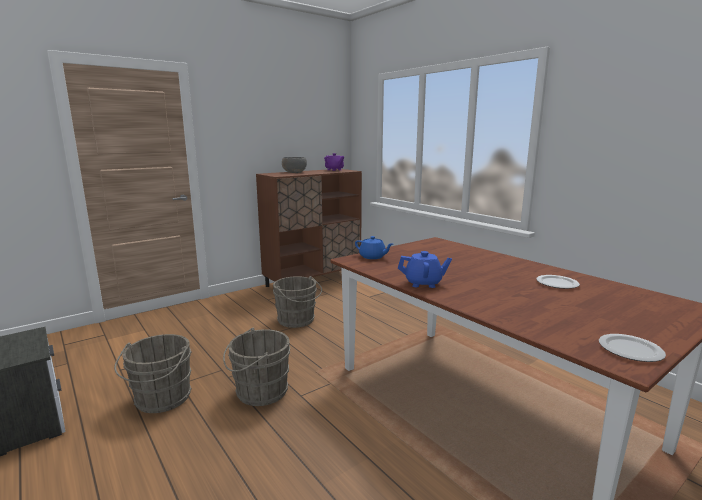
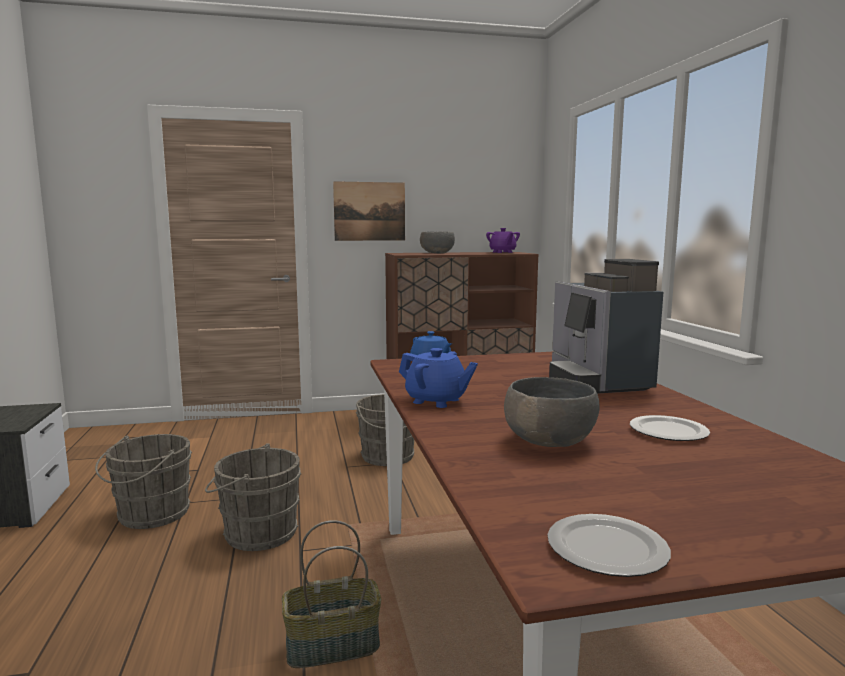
camera: 25 degrees right, 5 degrees down
(242, 143) = (369, 211): none -> picture
(379, 447) = (332, 647): none -> basket
(479, 258) = (596, 382): none -> coffee machine
(518, 299) = (548, 441): none -> grey bowl

